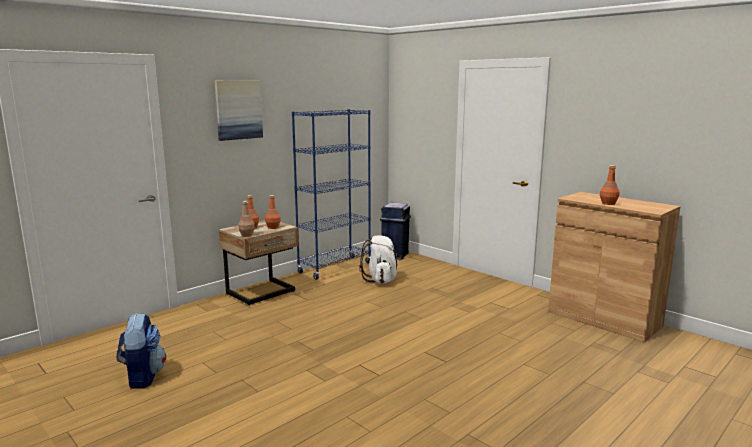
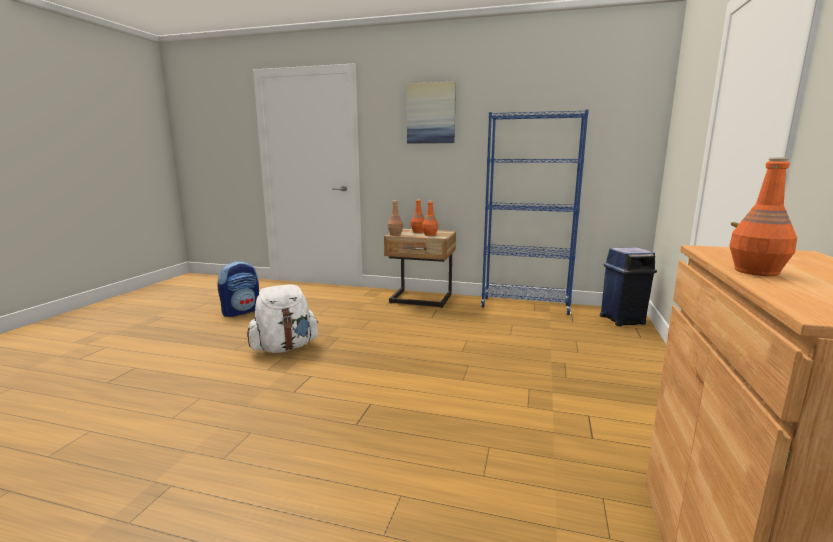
camera: 60 degrees right, 0 degrees up
(381, 280) = (535, 332): white backpack -> white backpack (284, 348)

